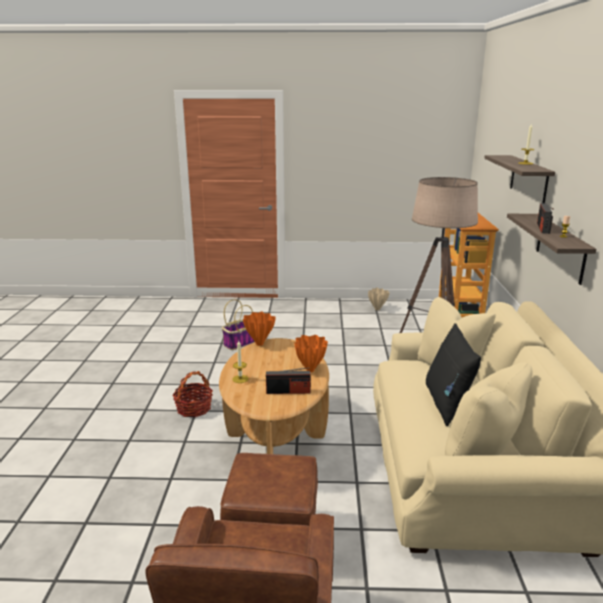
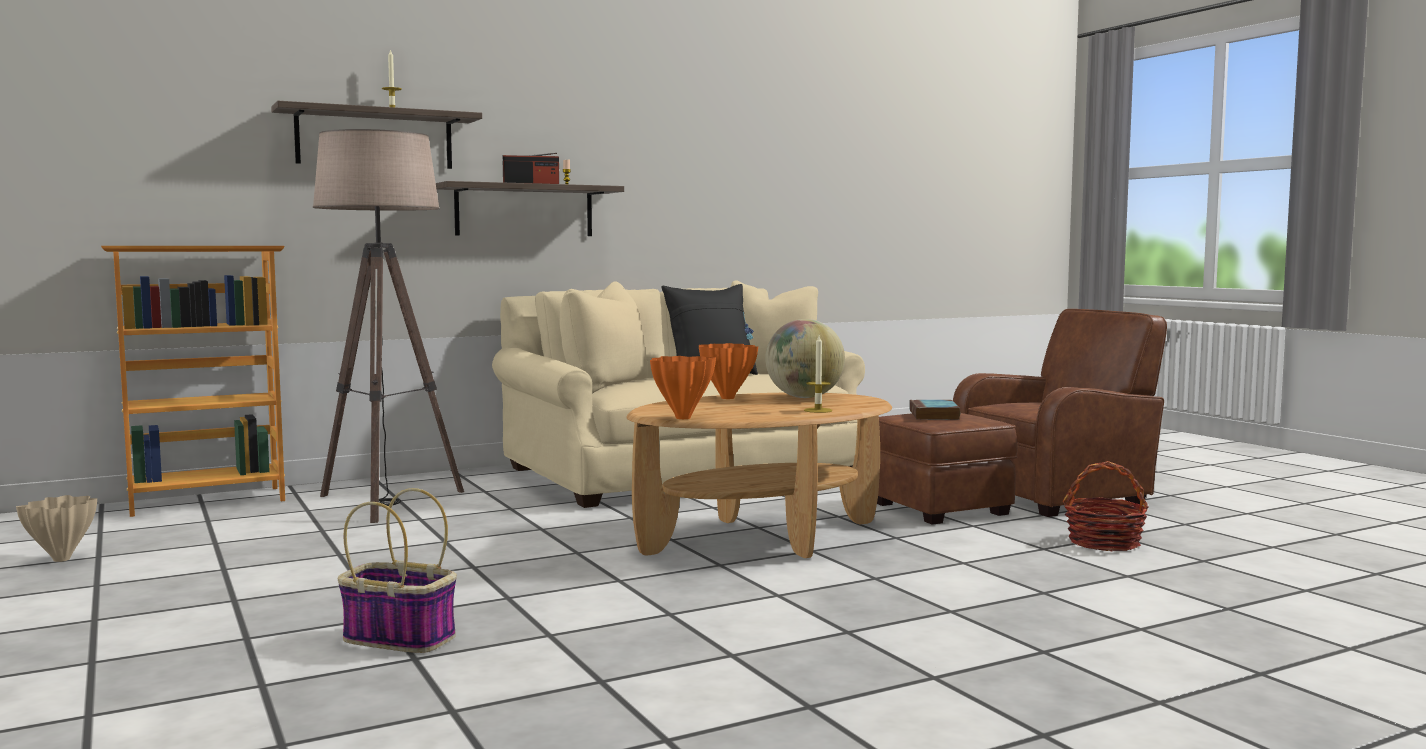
camera: 120 degrees left, 15 degrees down
(194, 408) = (775, 598): basket -> basket (1104, 543)
(280, 477) = (934, 415): none -> book
(288, 391) = (804, 397): radio -> globe

